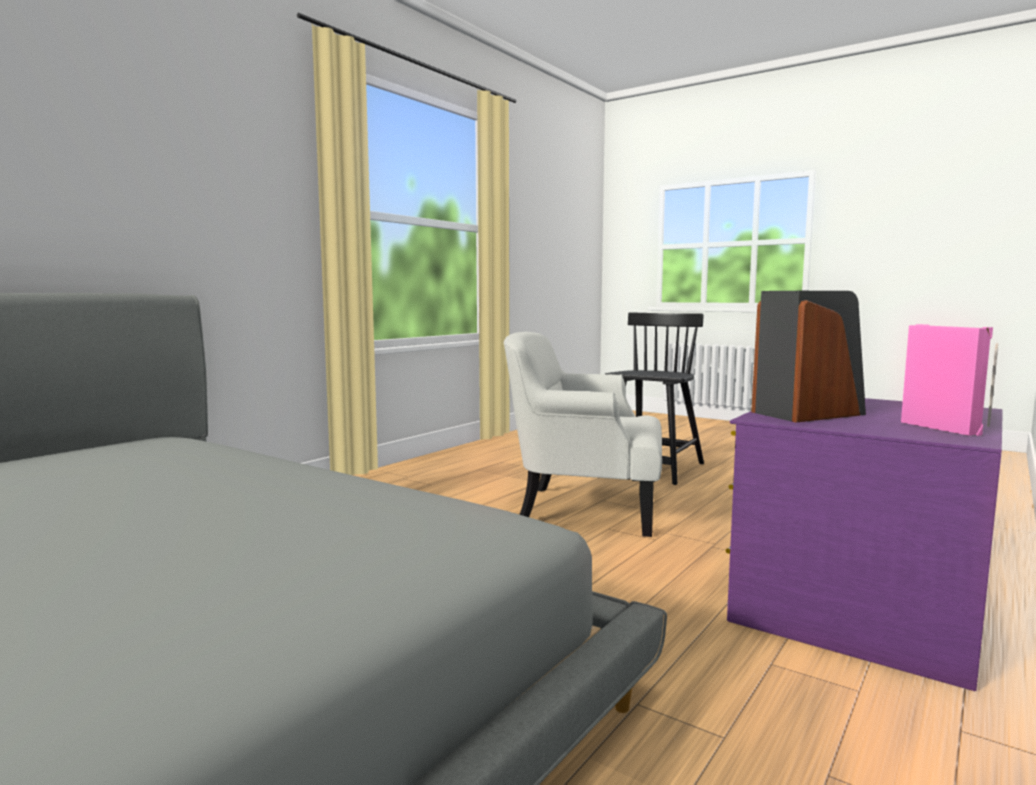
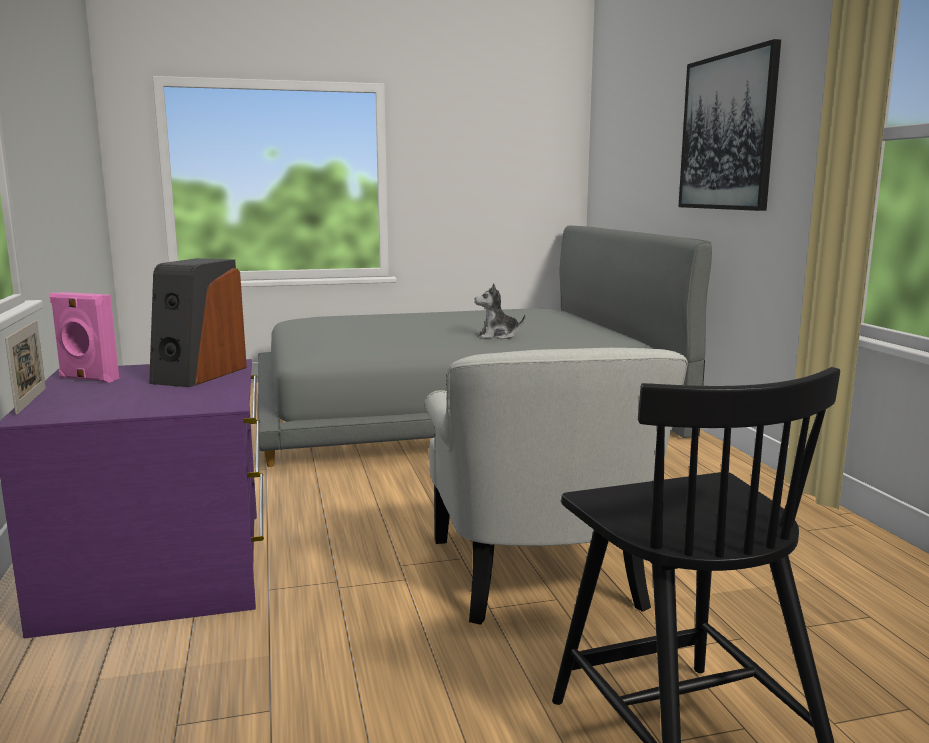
camera: 130 degrees right, 5 degrees up
(142, 168) = (727, 132): none -> picture
(209, 469) = (498, 336): none -> plush toy
(584, 508) = (541, 574): white armchair -> white armchair turned 120 degrees clockwise

